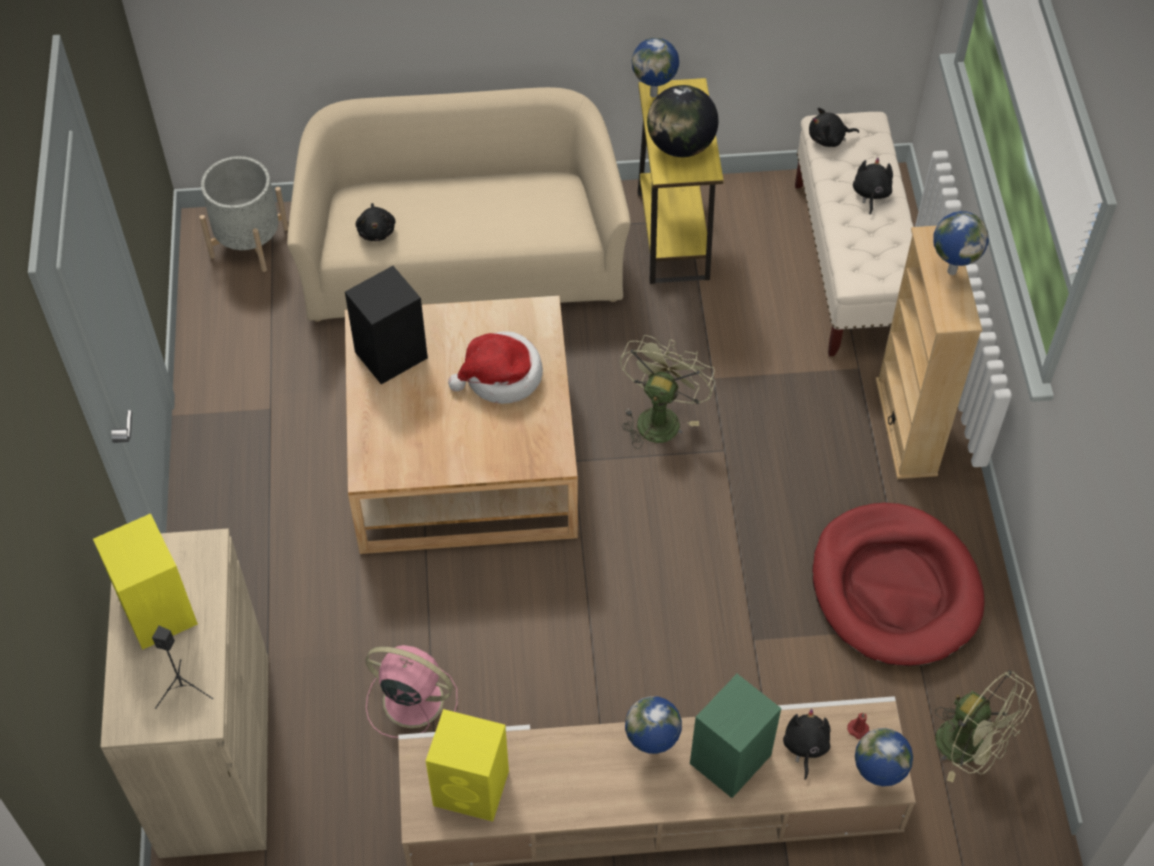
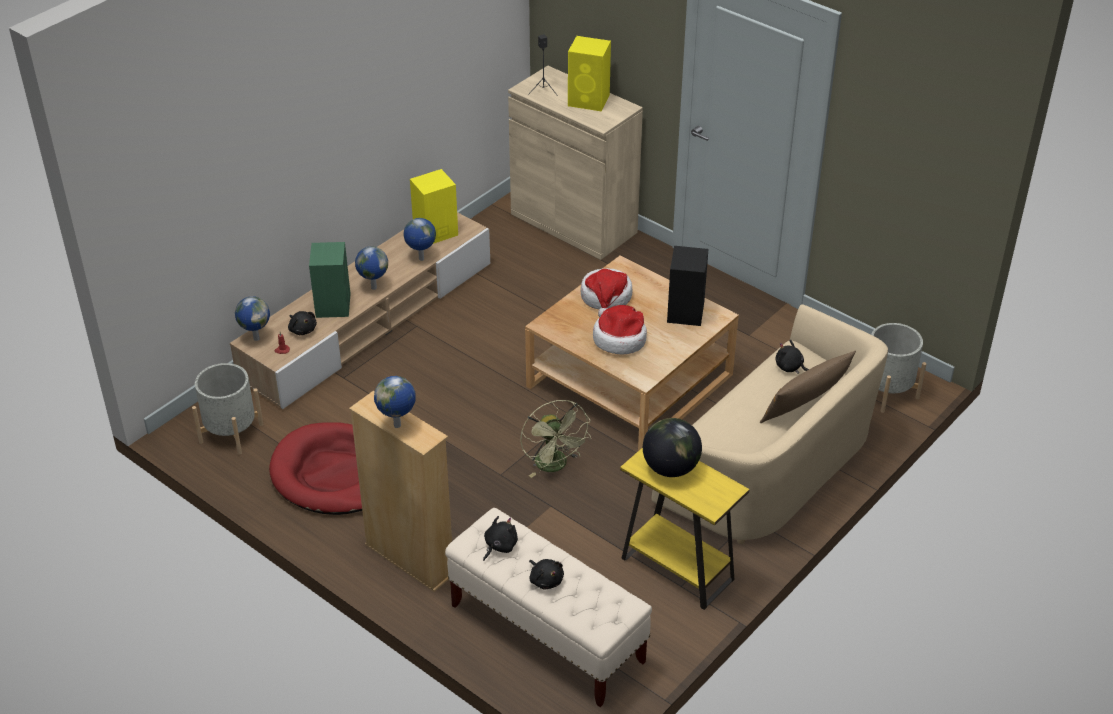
camera: 135 degrees right, 15 degrees down
(410, 699) = (520, 286): pink fan -> none
(423, 184) = (806, 405): none -> brown pillow
(445, 441) = (606, 298): none -> hat
(654, 94) = (729, 488): globe -> globe (421, 259)
(829, 138) = (615, 598): black plush toy -> black plush toy (499, 546)
(970, 747) = (231, 433): green fan -> grey planter

